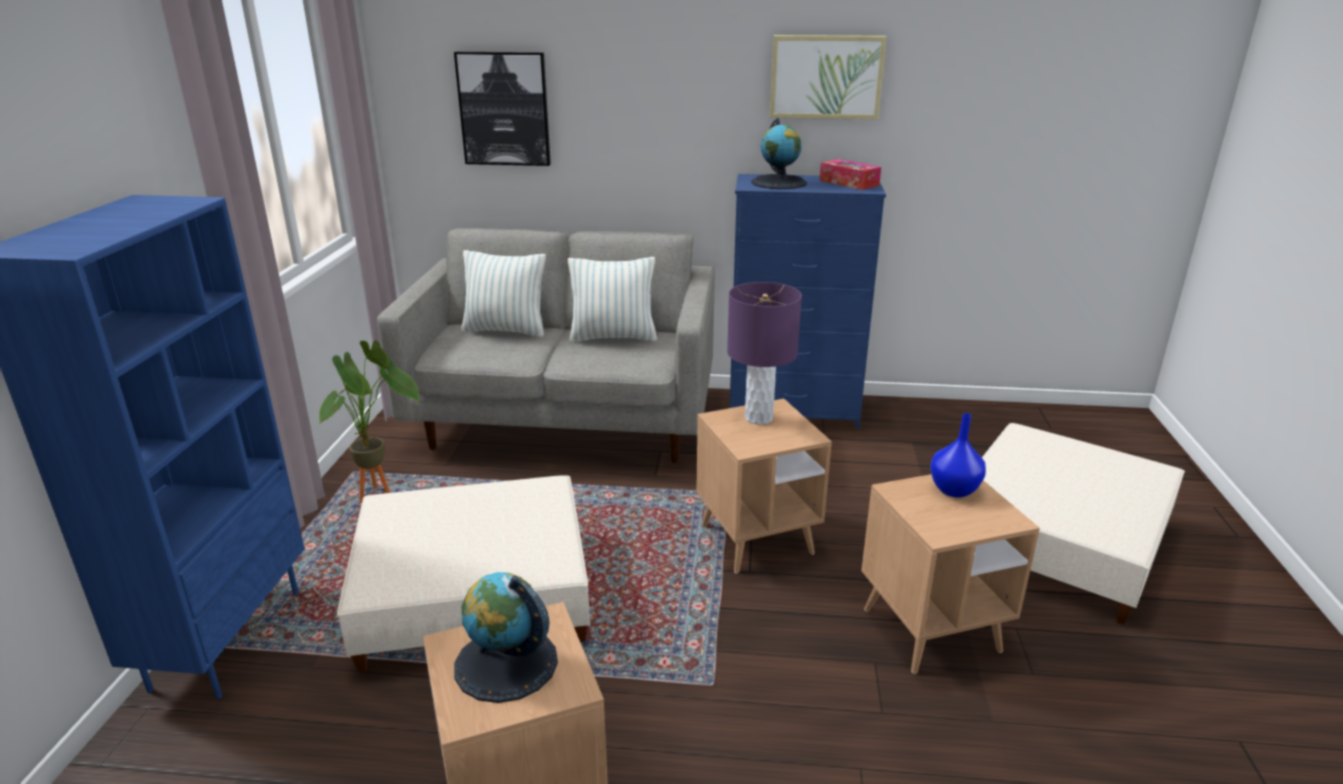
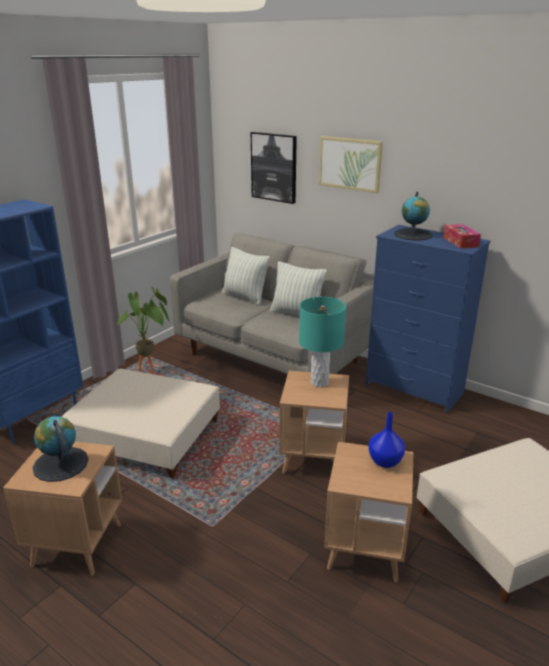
camera: 30 degrees right, 0 degrees up
(758, 418) = (319, 382): purple table lamp -> turquoise table lamp
(826, 77) = (462, 167): picture -> picture (350, 163)

